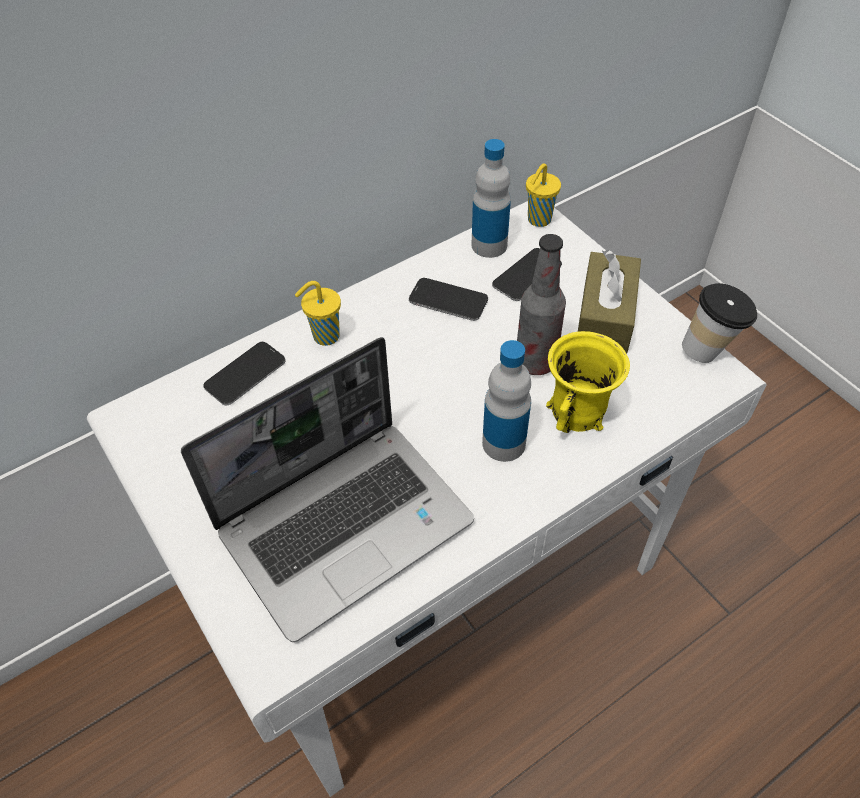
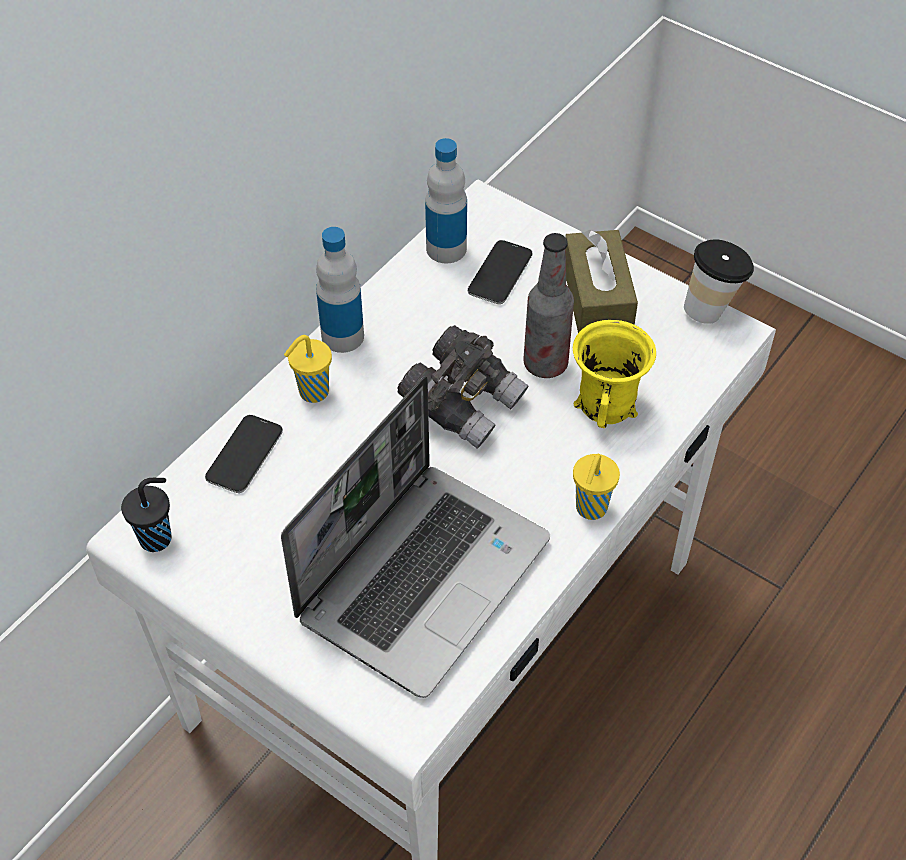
camera: 20 degrees left, 0 degrees up
(142, 425) = (157, 538): none -> black cup
(448, 300) = (428, 321): phone -> none
(448, 377) = (463, 403): none -> grey binoculars
(504, 443) = (546, 455): bottle -> bottle (342, 336)
(538, 220) = (487, 208): yellow cup -> yellow cup (590, 509)

